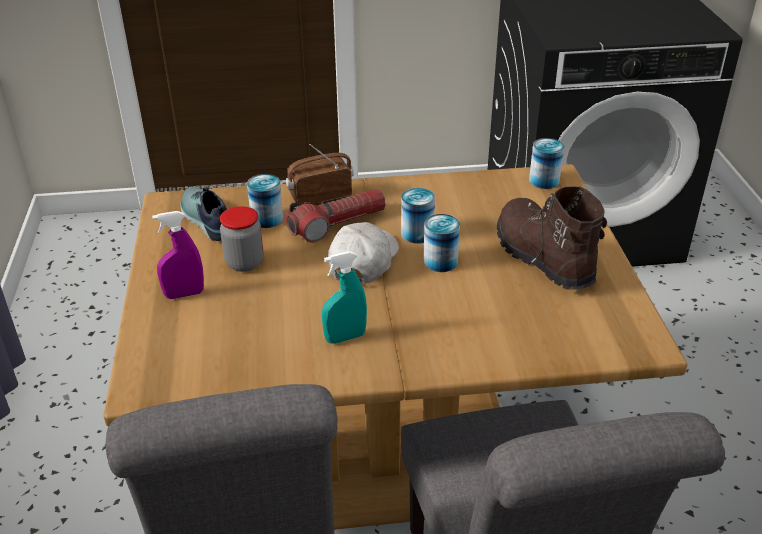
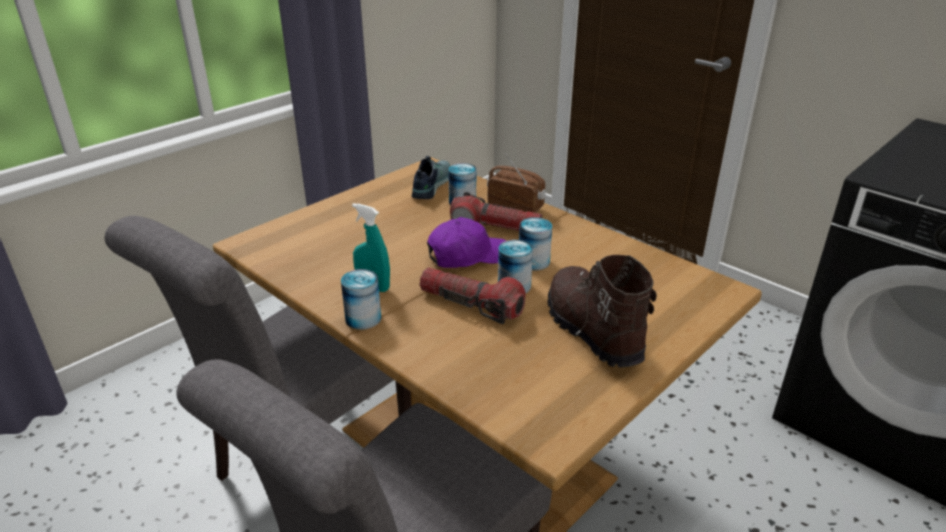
camera: 50 degrees right, 5 degrees down
(184, 294) = (347, 214): purple spray bottle -> none
(244, 263) = (404, 217): jar -> none
(363, 261) = (468, 256): white cap -> purple cap
(441, 296) = (471, 305): none -> flashlight
(542, 258) = (591, 330): brown boot -> brown boot turned 45 degrees counterclockwise
(544, 180) = (705, 286): can -> can (363, 318)

